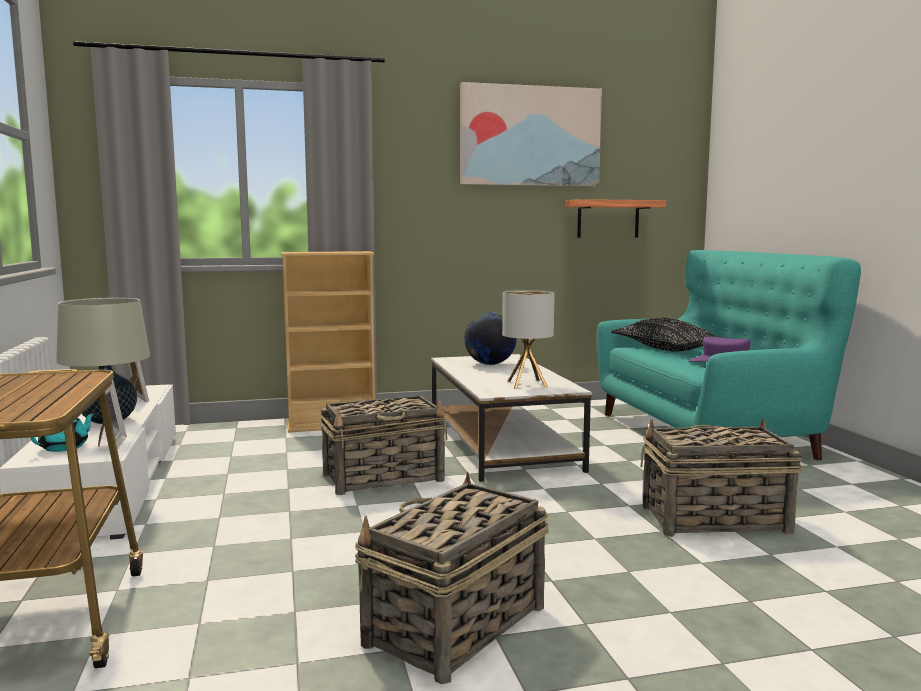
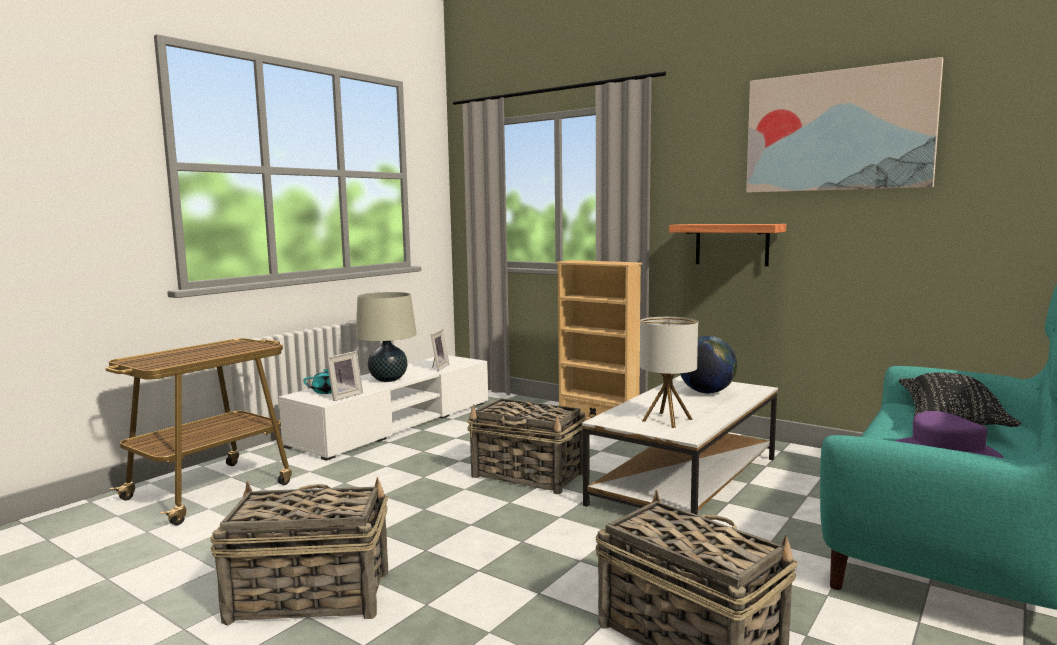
camera: 50 degrees right, 0 degrees up
(608, 219) = (952, 230): shelf -> shelf (731, 244)

